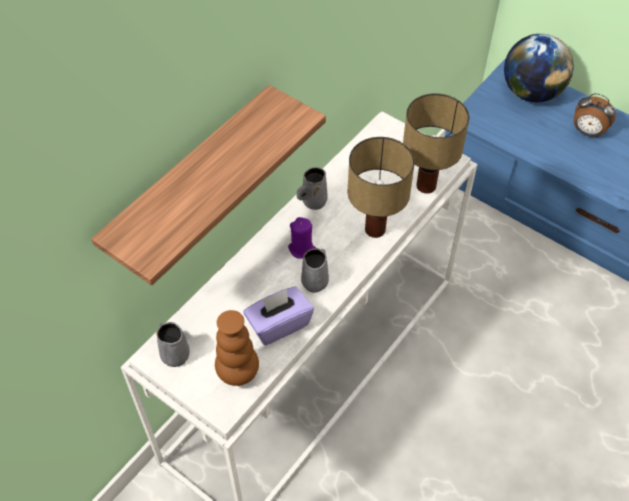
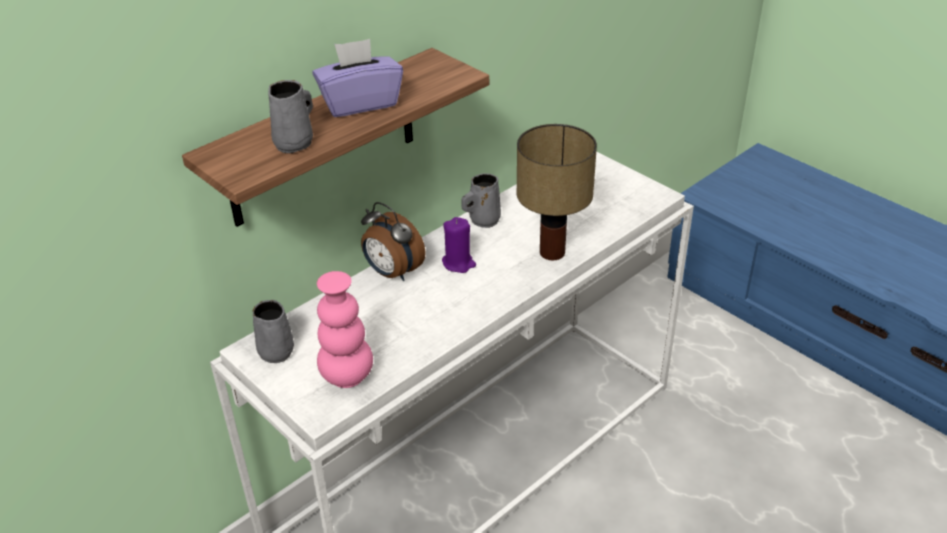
camera: 10 degrees right, 15 degrees down
(238, 372) = (347, 377): brown vase -> pink vase
(278, 324) = (410, 333): purple tissue box -> purple tissue box (360, 103)
(315, 281) = (467, 295): grey mug -> grey mug (295, 143)
(426, 185) = (625, 216): table lamp -> none
(531, 93) = (784, 177): globe -> none
(587, 132) = (850, 220): alarm clock -> alarm clock (392, 273)

